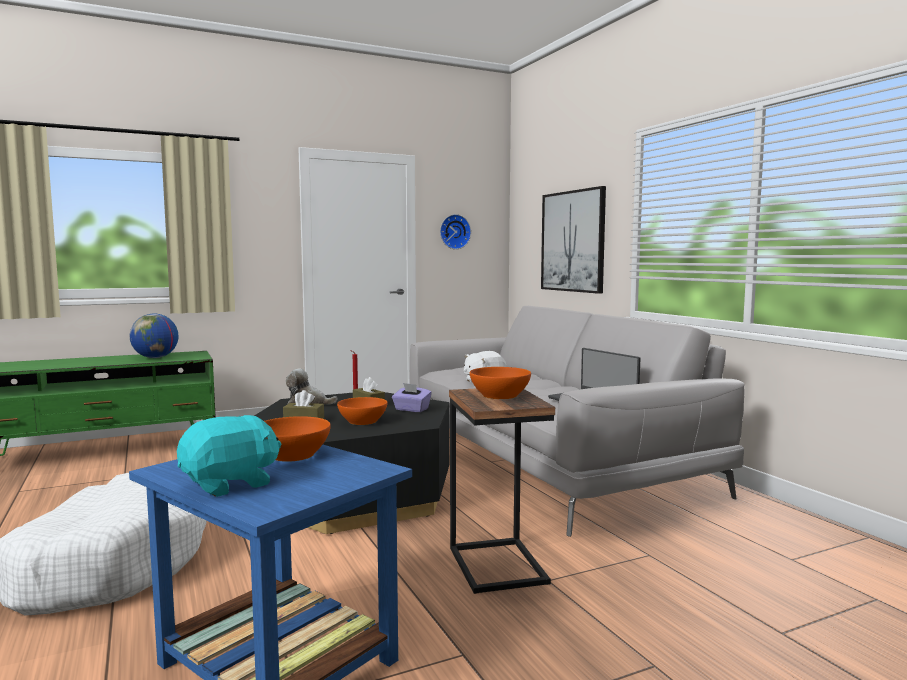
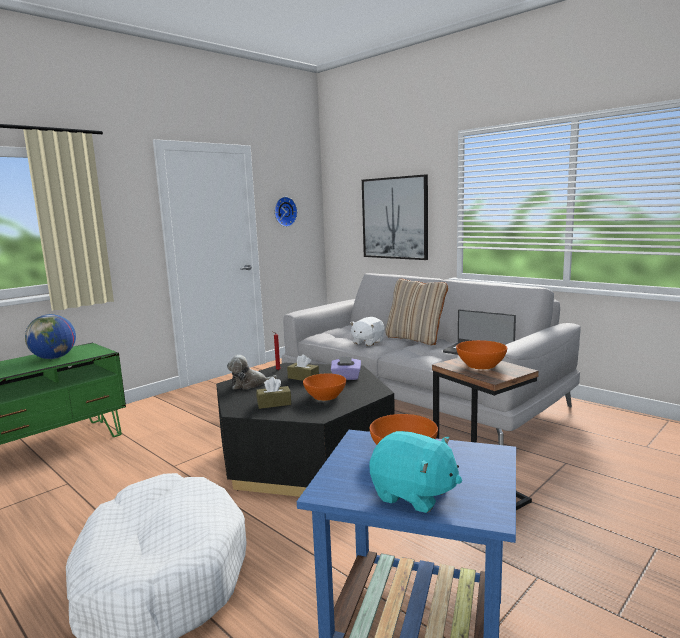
camera: 20 degrees left, 5 degrees up
(230, 484) = (413, 495): turquoise plush toy -> turquoise plush toy turned 90 degrees clockwise
(544, 384) = (415, 339): none -> beige pillow

